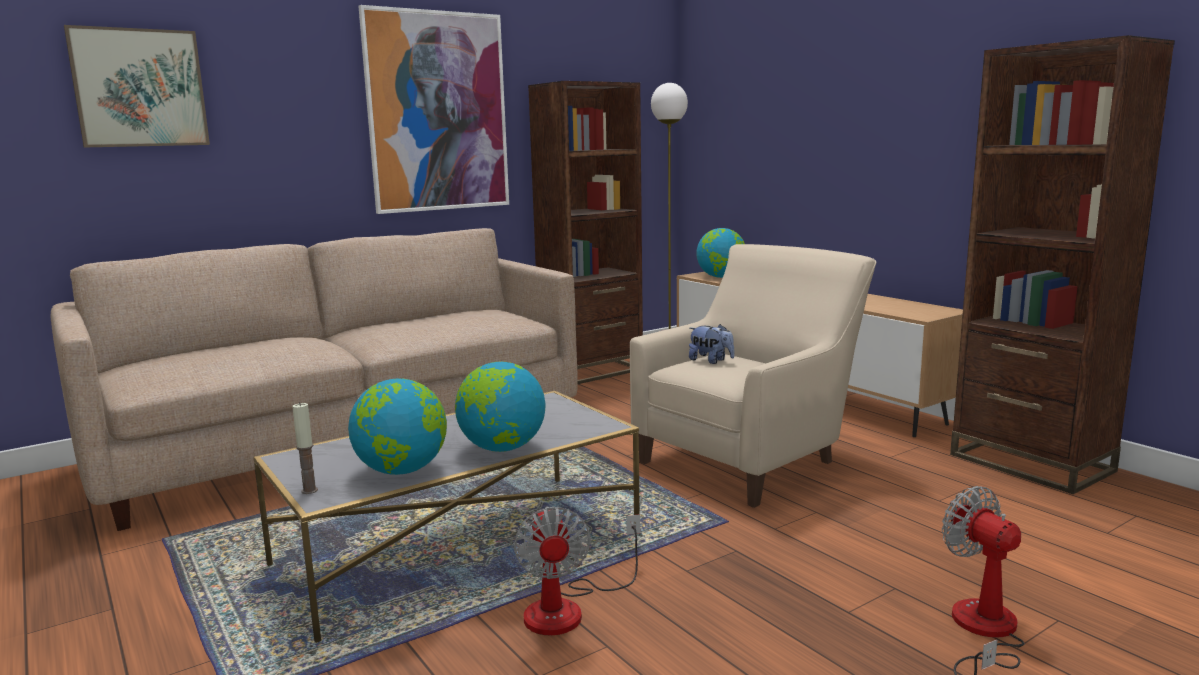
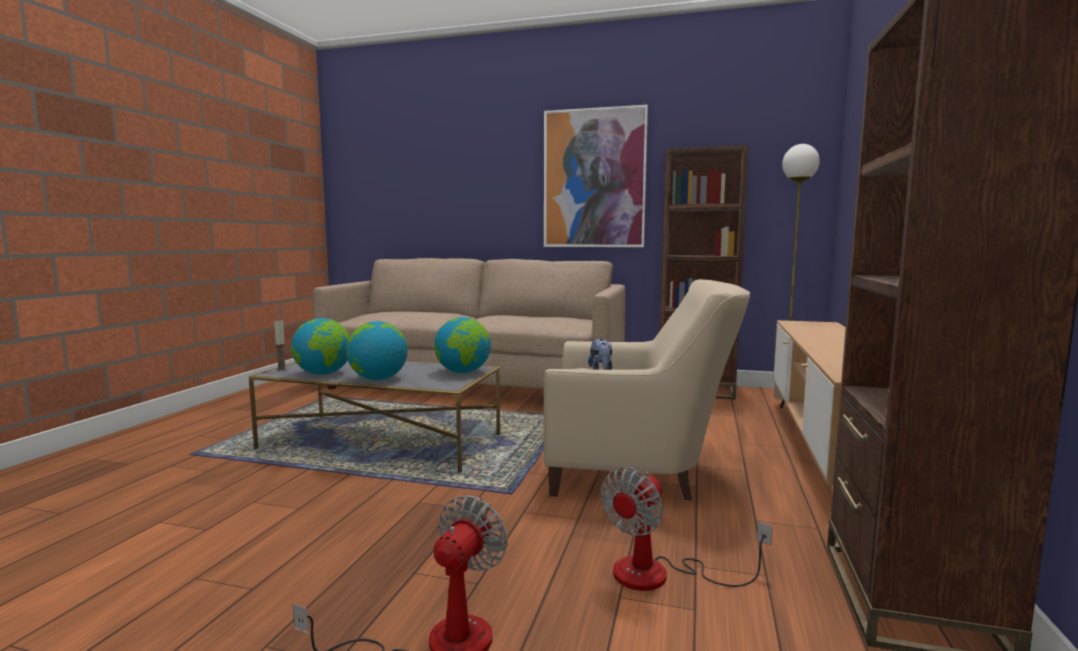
camera: 50 degrees right, 5 degrees down
(139, 88) = (425, 170): picture -> none
(568, 608) = (335, 486): fan -> fan (660, 575)
(721, 277) = (807, 326): globe -> globe (463, 372)

